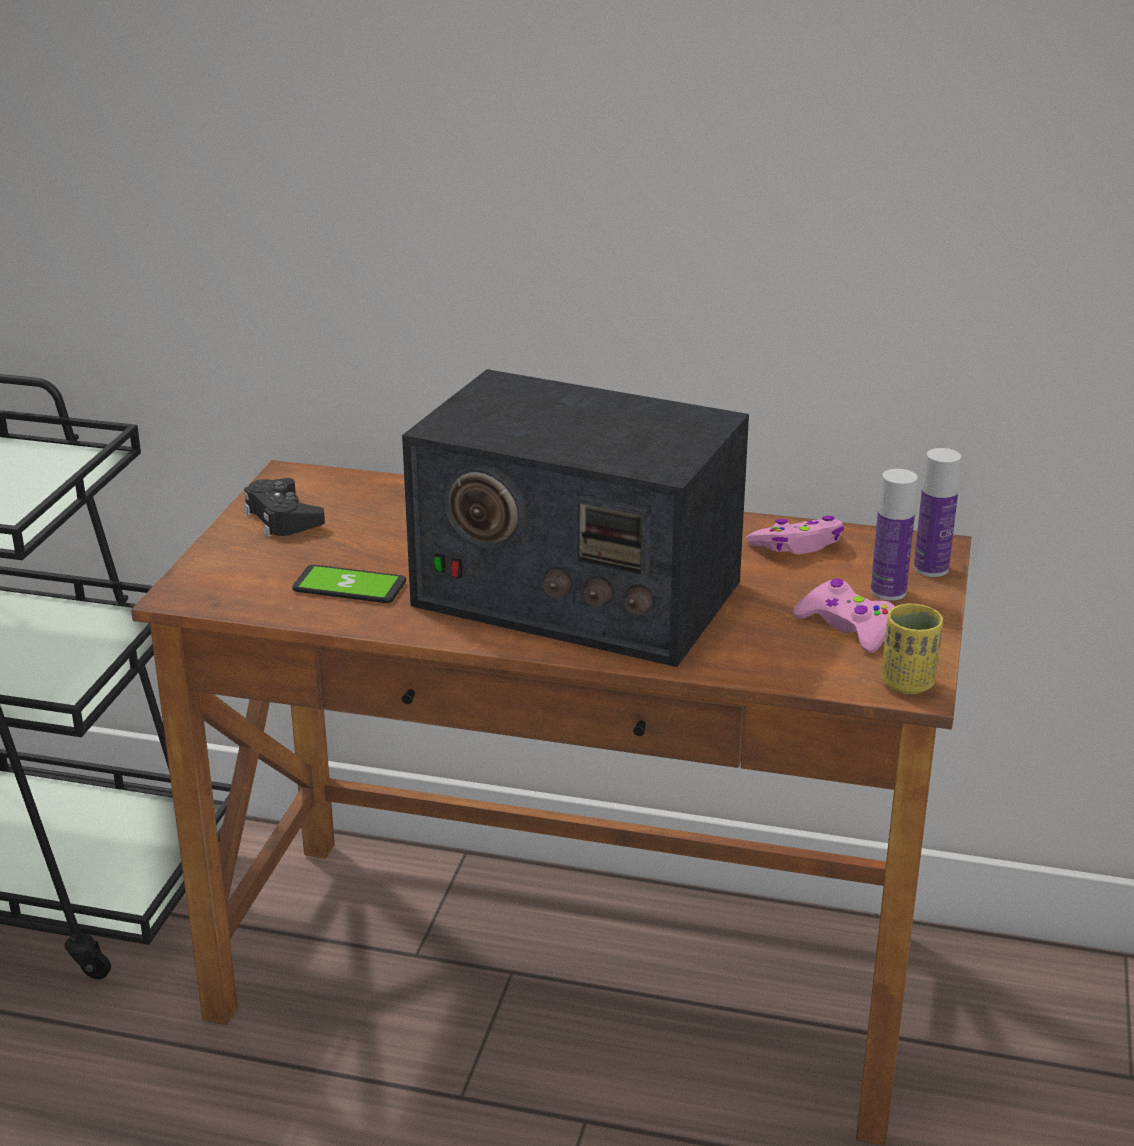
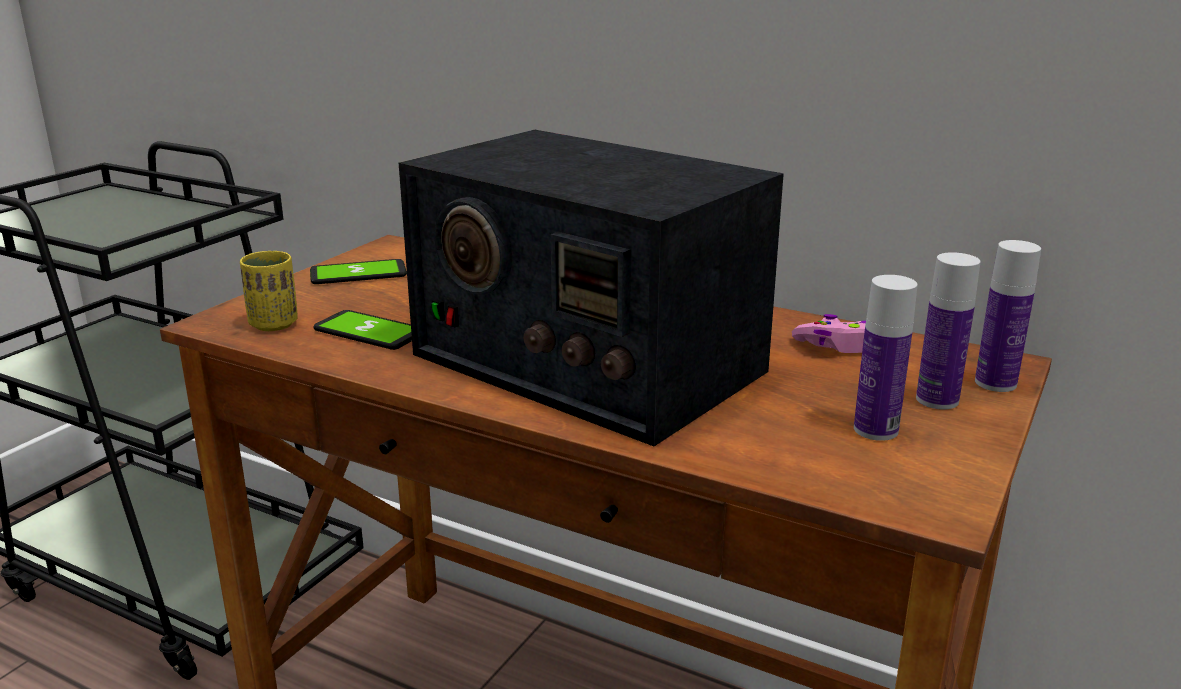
camera: 15 degrees right, 5 degrees down
(282, 517) = (358, 274): black game controller -> phone
(847, 627) = (875, 430): pink game controller -> bottle
(907, 683) = (932, 502): yellow cup -> yellow cup (274, 324)

